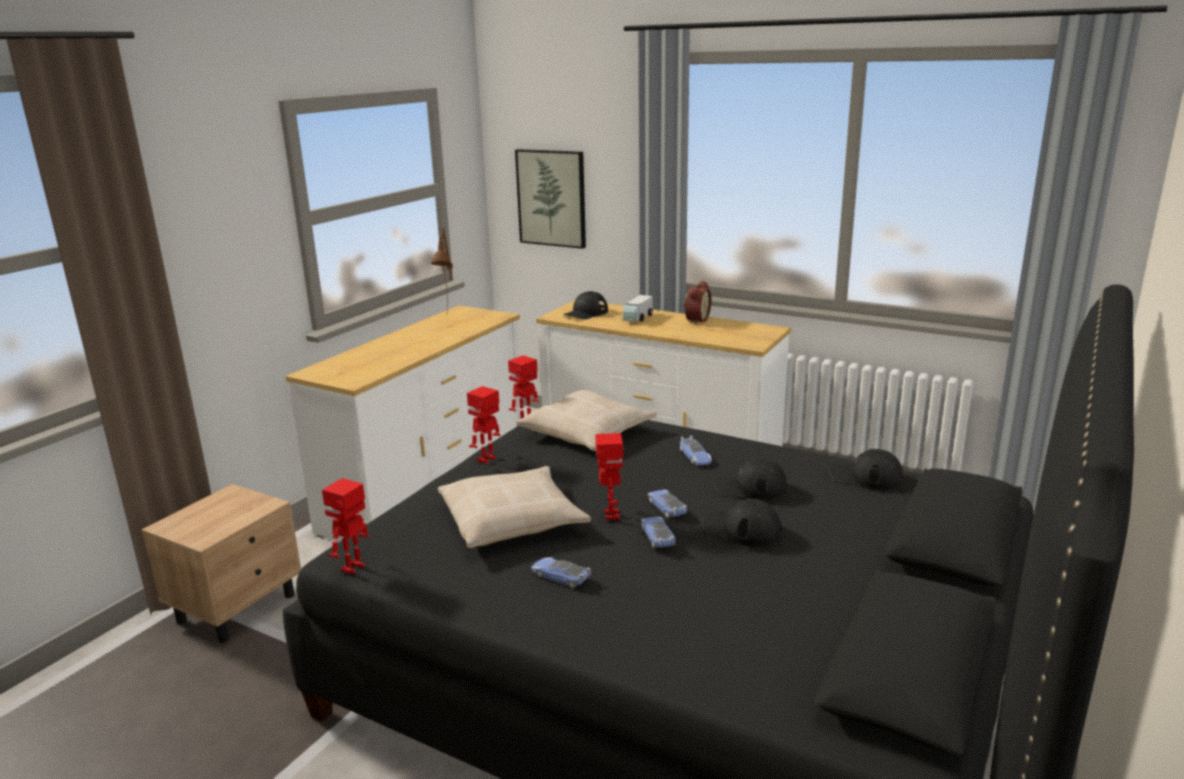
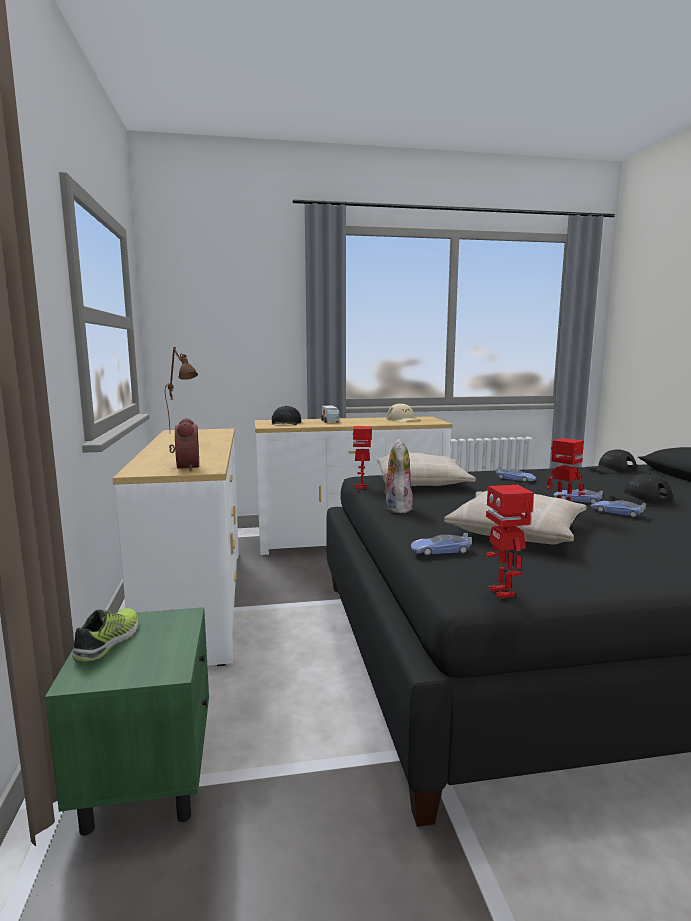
camera: 40 degrees left, 10 degrees down
(210, 507) = (109, 641): none -> shoe
(238, 607) = (148, 775): beige nightstand -> green nightstand
(487, 459) = (396, 508): toy robot -> plush toy
(552, 198) = (215, 341): picture -> none
(560, 576) = (638, 545): toy car -> toy car (440, 550)
(695, 320) = (370, 419): alarm clock -> alarm clock (185, 468)
(727, 330) = (403, 420): none -> beige cap
(749, 487) = (583, 483): black cap -> none

